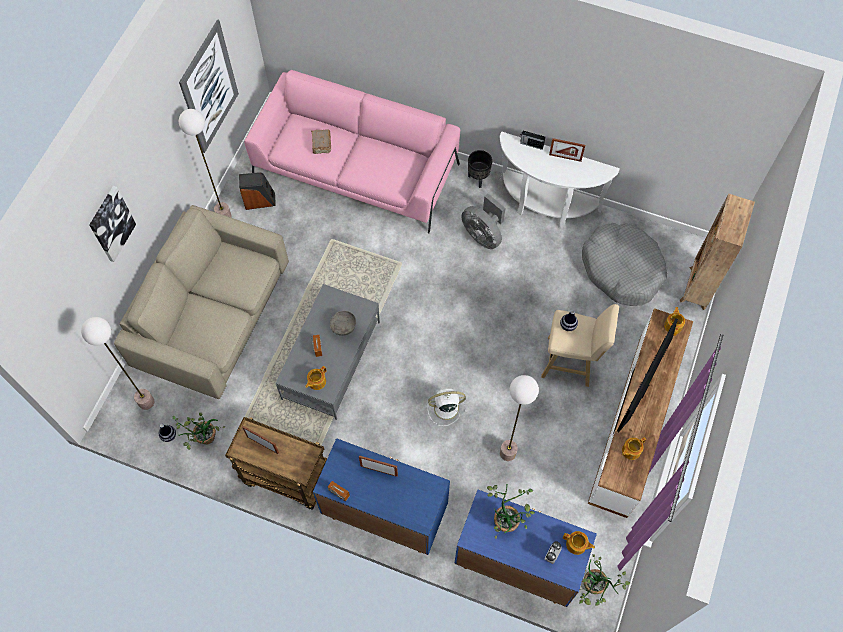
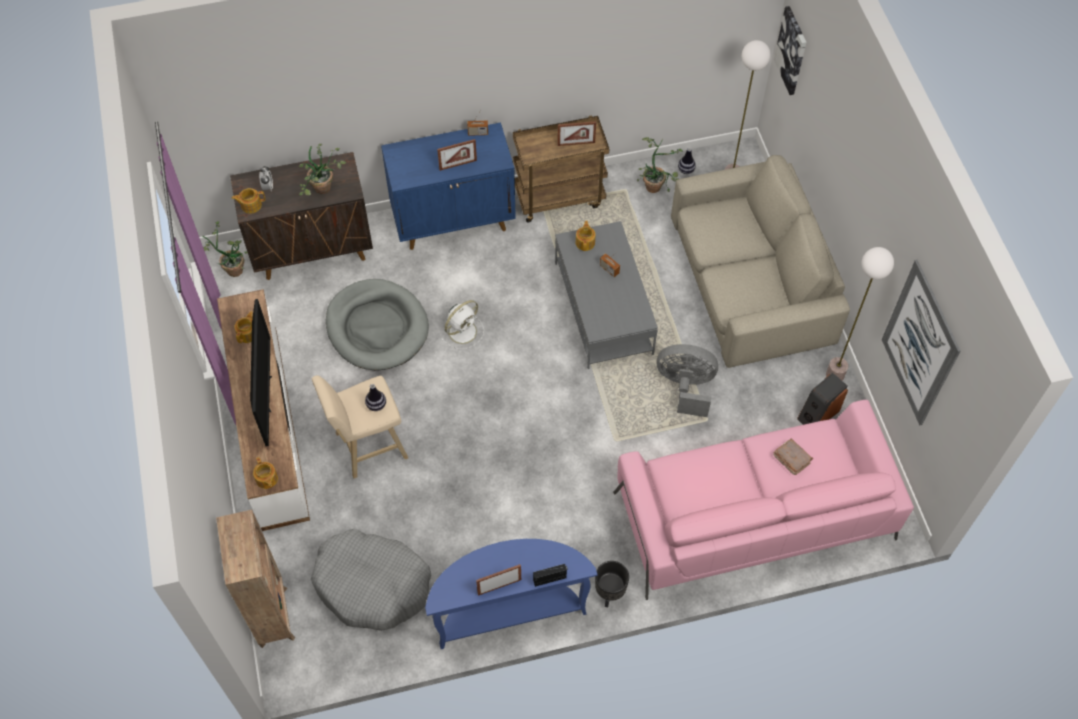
camera: 145 degrees right, 5 degrees down
(111, 224) = (841, 135): picture -> picture (792, 50)
(343, 326) = (603, 301): grey bowl -> none
(483, 235) = (553, 527): grey fan -> grey fan (685, 387)
(507, 453) = (377, 327): floor lamp -> grey dog bed
(516, 562) = (313, 249): blue cabinet -> brown cabinet
(545, 205) = (509, 611): white console table -> blue console table

